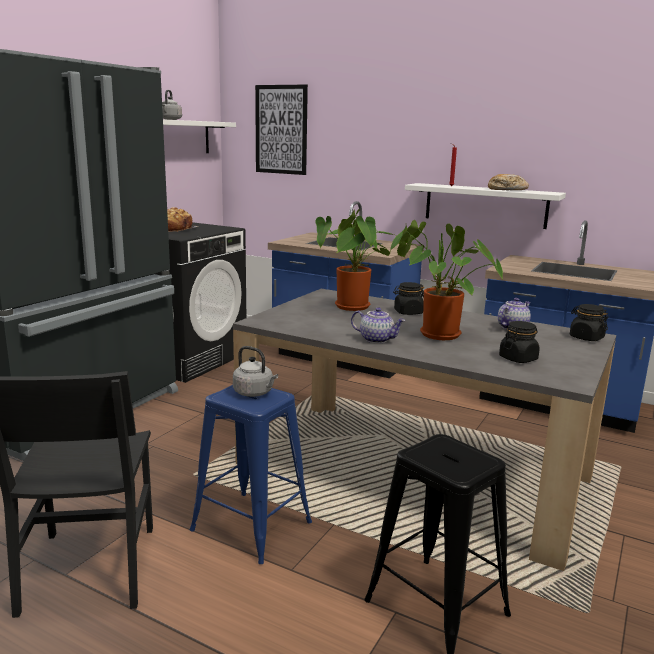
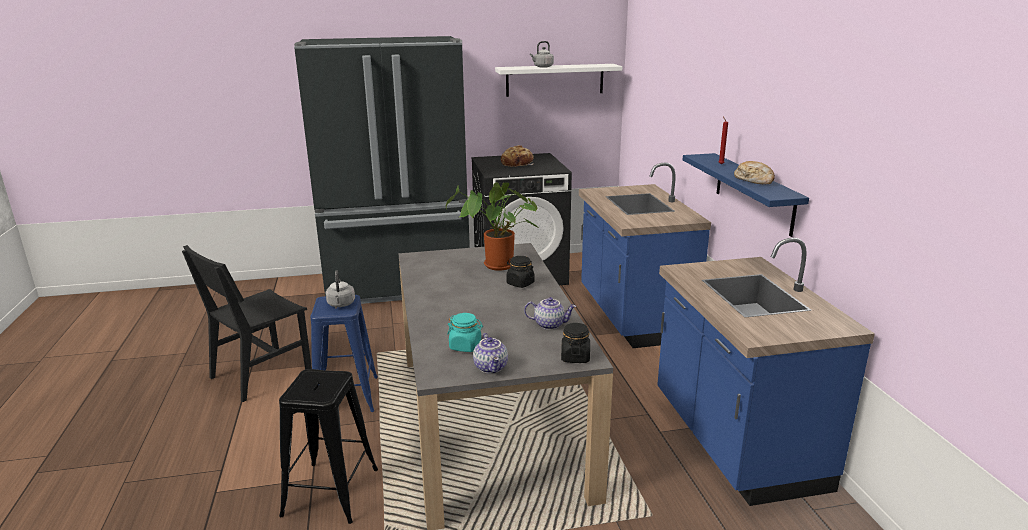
camera: 50 degrees right, 5 degrees up
(281, 130) = (649, 77): picture -> none
(377, 339) = (432, 295): teapot -> teapot (491, 368)
(435, 334) = (477, 307): potted plant -> none
(485, 205) = (754, 193): white shelf -> blue shelf
(518, 358) = (465, 346): black jar -> turquoise jar

